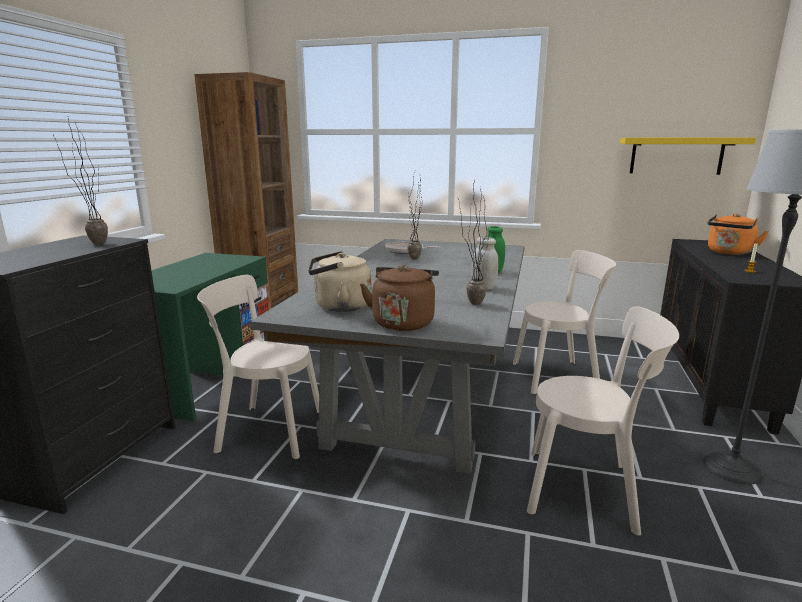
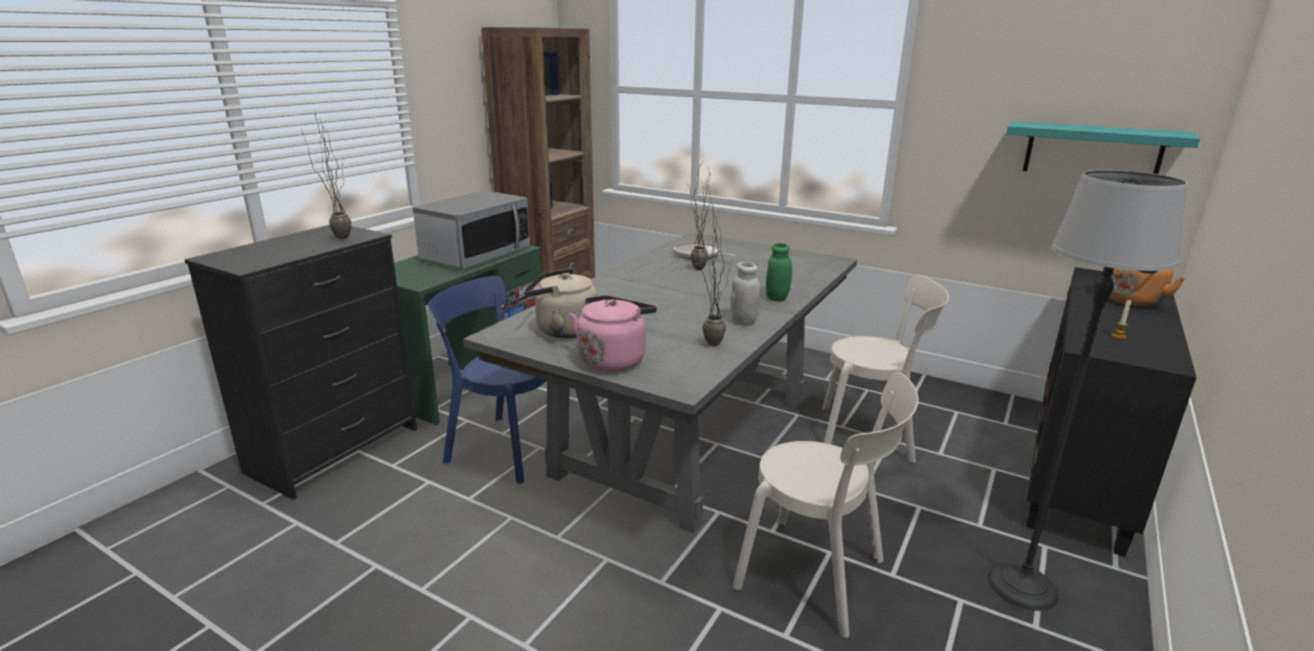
camera: 15 degrees right, 5 degrees up
(211, 265) = (476, 255): none -> microwave
(266, 430) = (503, 447): beige chair -> blue chair
(403, 322) = (613, 359): brown kettle -> pink kettle
(676, 156) = (1092, 151): yellow shelf -> turquoise shelf

